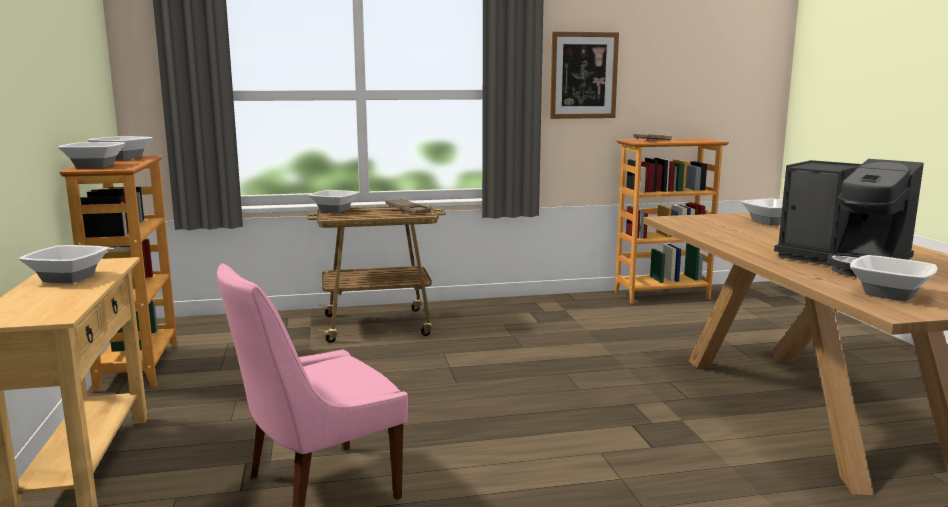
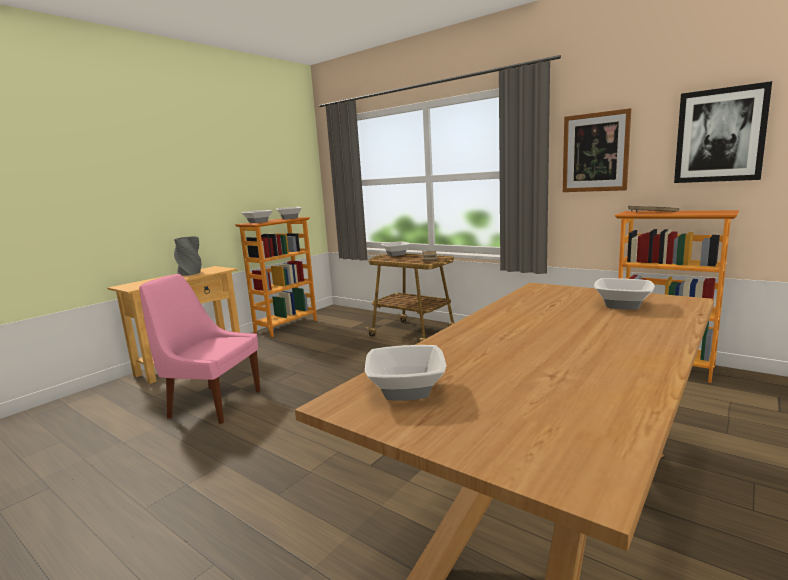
camera: 50 degrees right, 0 degrees up
(69, 278) = (190, 273): bowl -> grey vase
(688, 69) = (720, 135): none -> picture
(843, 262) = (508, 354): coffee machine -> none

